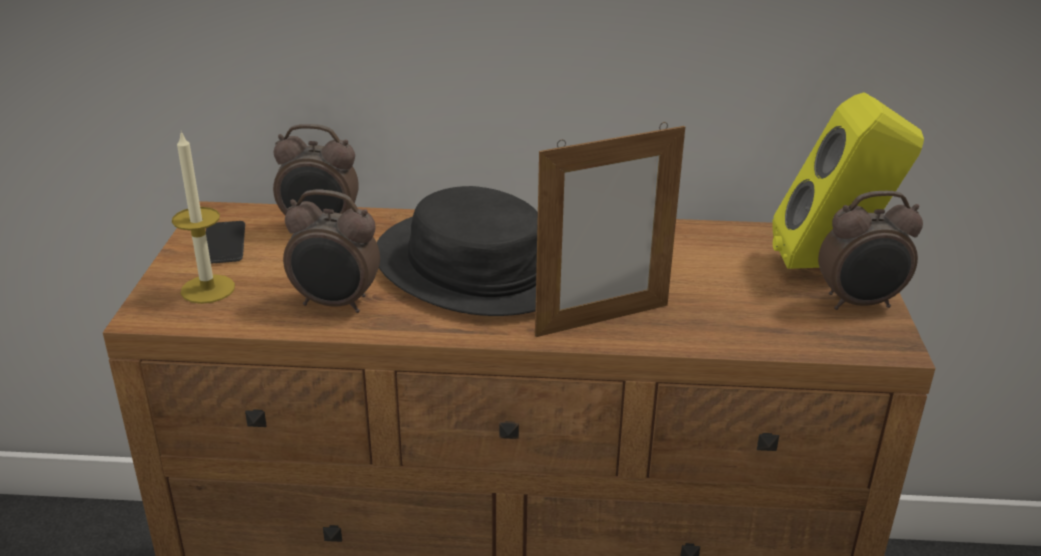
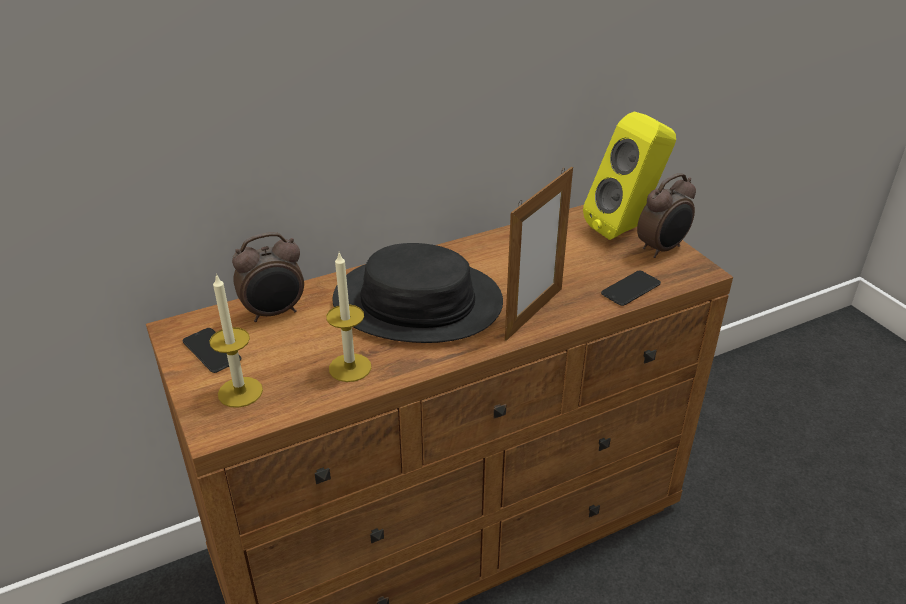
camera: 30 degrees left, 5 degrees up
(336, 304) = (350, 367): alarm clock -> candle
(762, 334) = (631, 289): none -> phone

